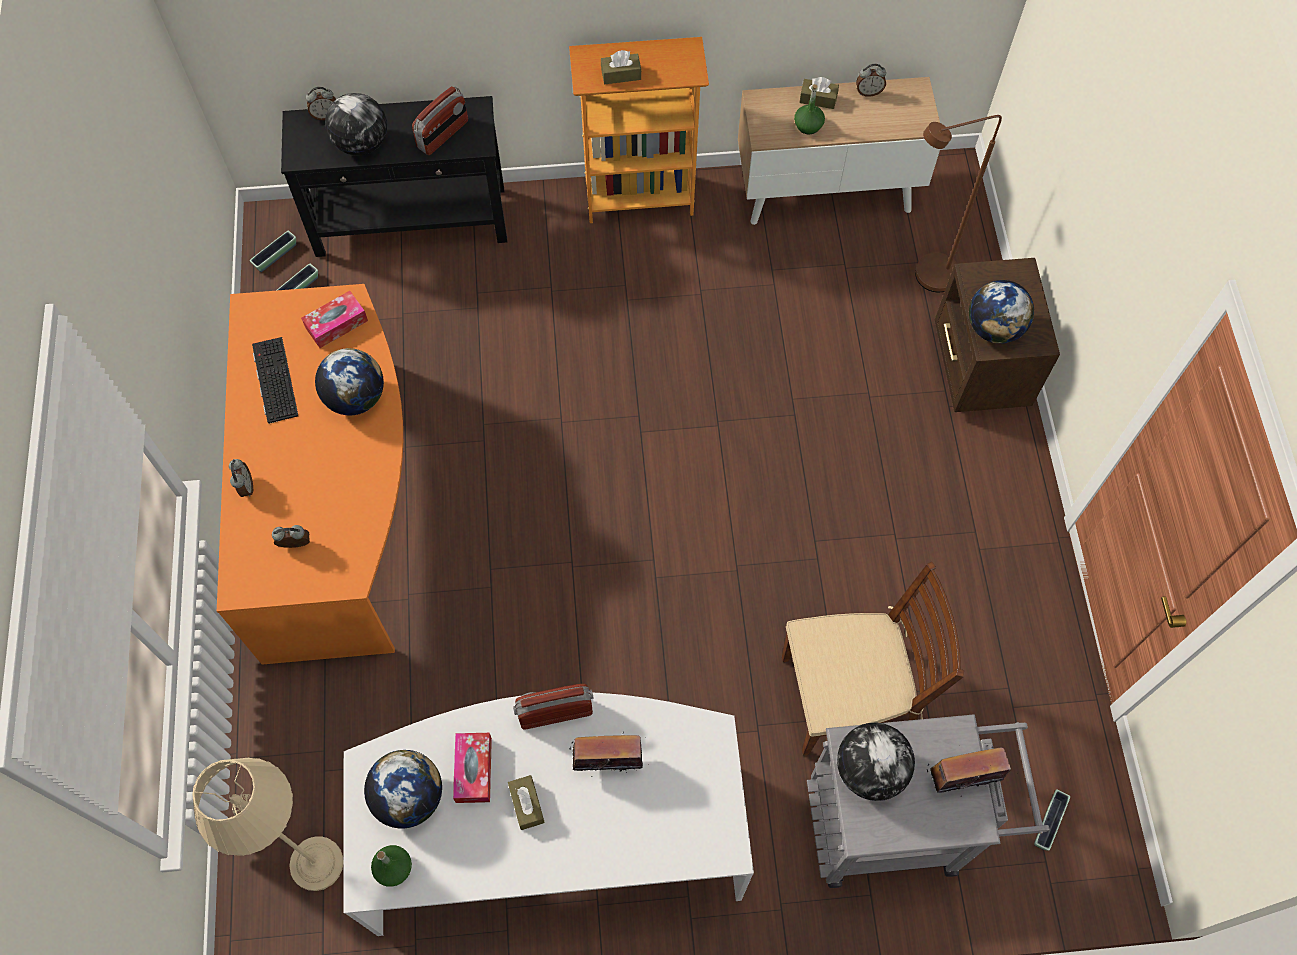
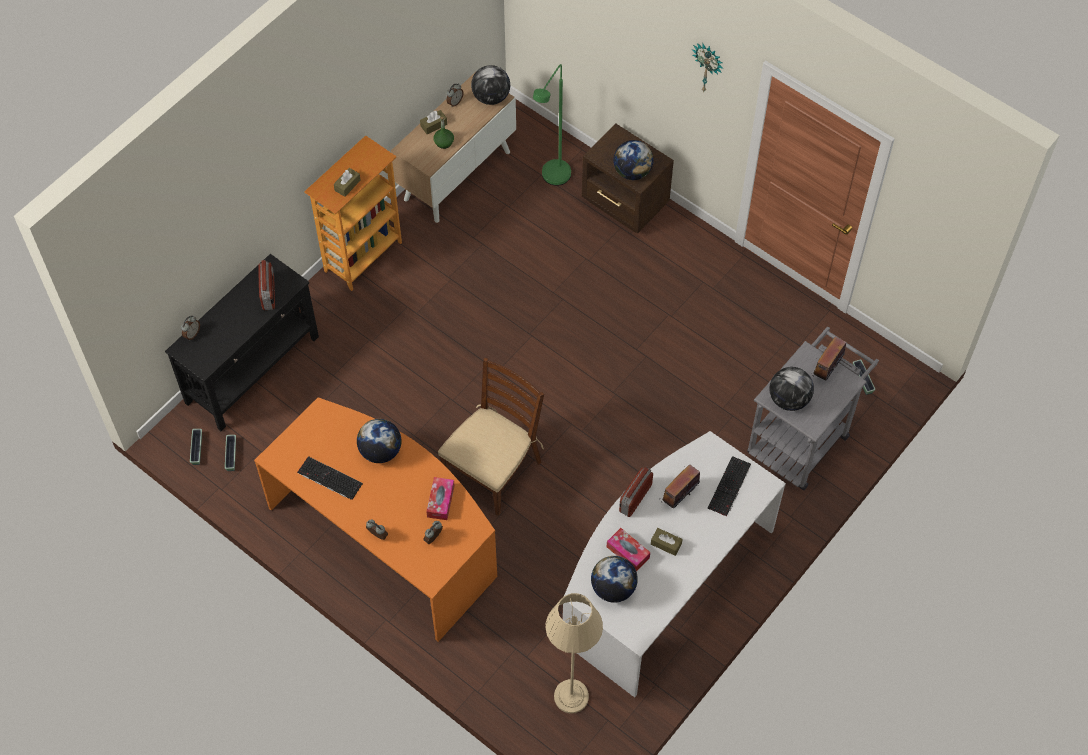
camera: 45 degrees left, 5 degrees down
(336, 324) = (328, 427): tissue box -> tissue box (440, 501)
(361, 144) = (230, 332): globe -> globe (491, 97)
(394, 868) = (640, 620): green bottle -> none
(679, 809) = (729, 487): none -> keyboard
(849, 696) = (725, 404): brown chair -> brown chair (493, 470)
(924, 277) = (552, 180): brown floor lamp -> green floor lamp
(1163, 242) = (708, 67): none -> wall clock

